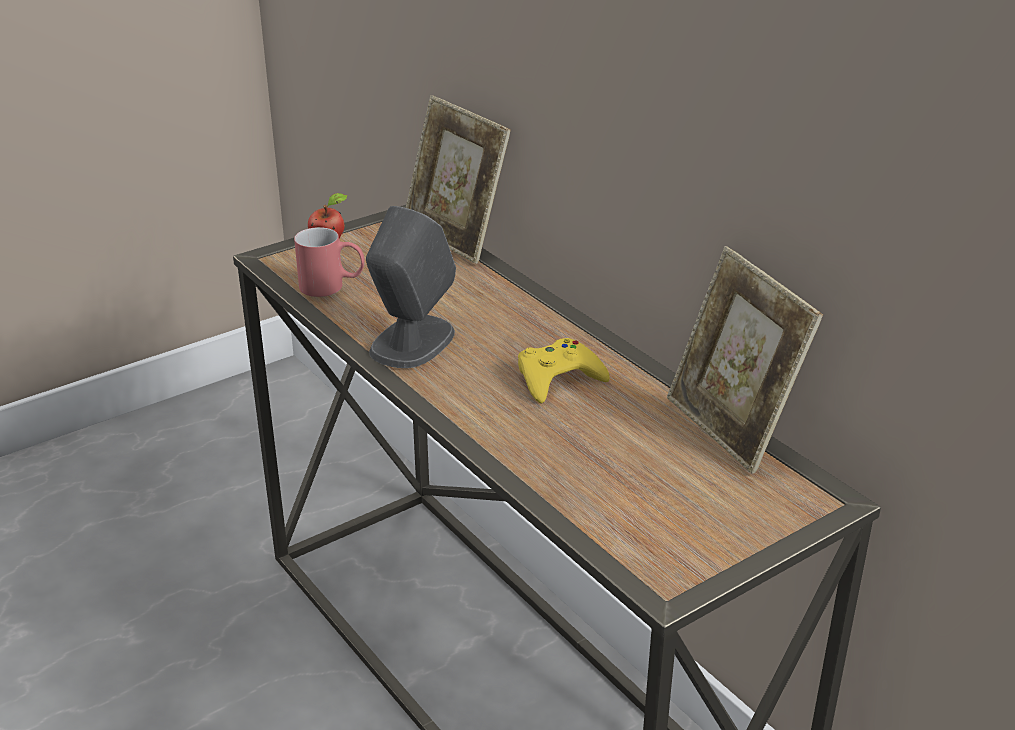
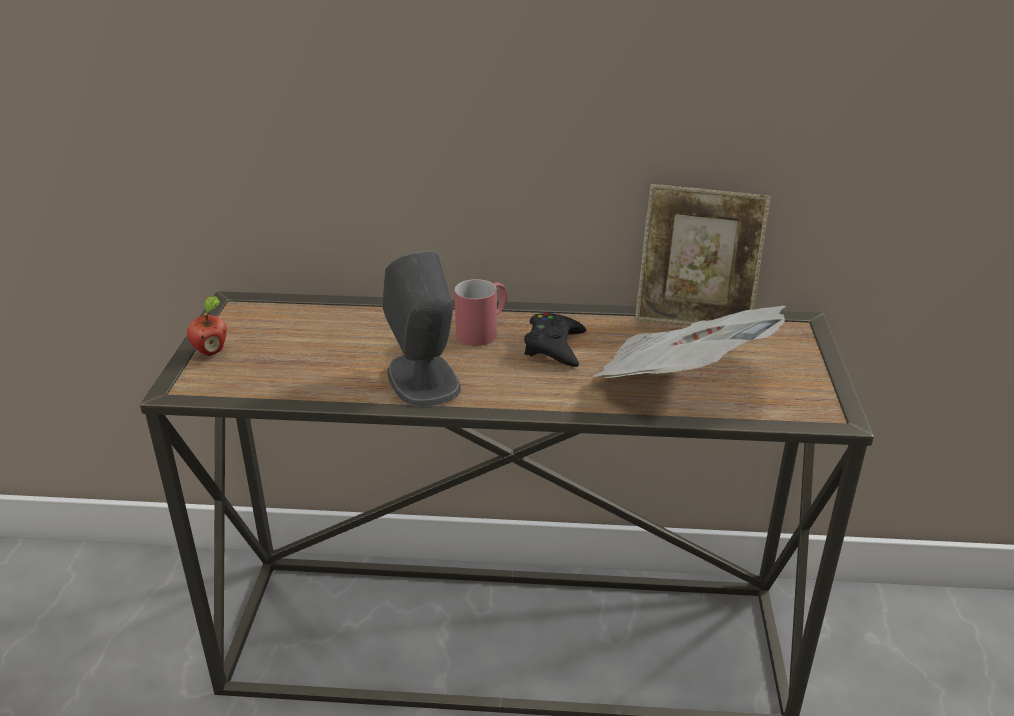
camera: 50 degrees left, 0 degrees up
(332, 286) = (282, 378): red mug -> red mug (484, 331)
(455, 238) = (305, 298): picture frame -> none
(558, 378) = (554, 346): yellow game controller -> black game controller
(595, 470) = (680, 383): none -> newspaper

